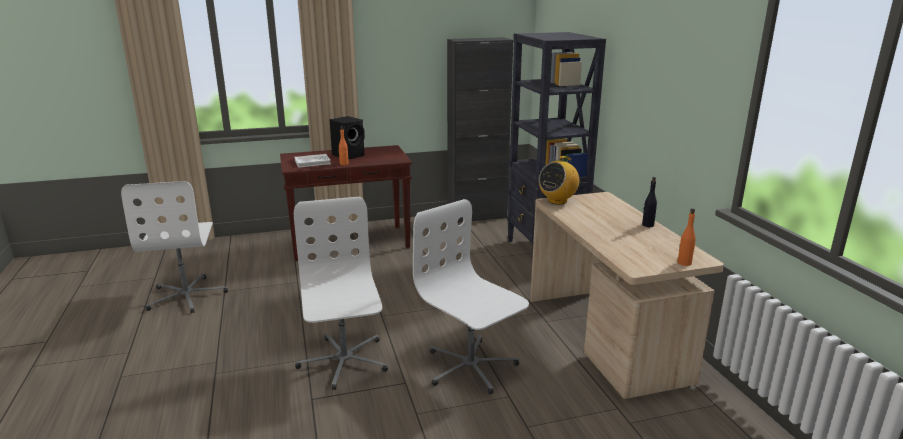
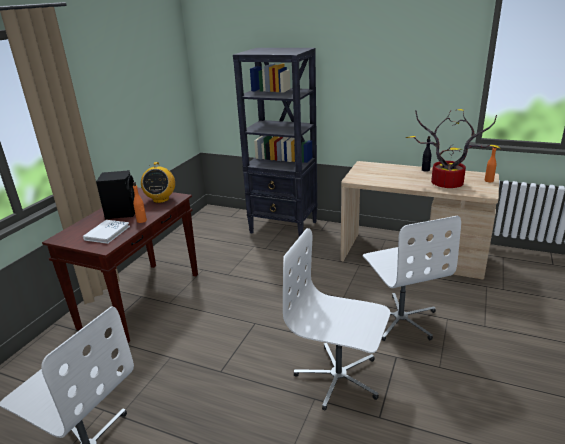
camera: 50 degrees left, 5 degrees up
(470, 367) = (400, 319): white office chair -> white office chair turned 105 degrees counterclockwise
(477, 216) = (193, 227): black cabinet -> none
(557, 201) = (354, 177): radio -> radio (161, 199)
(621, 242) = (444, 184): none -> potted plant

